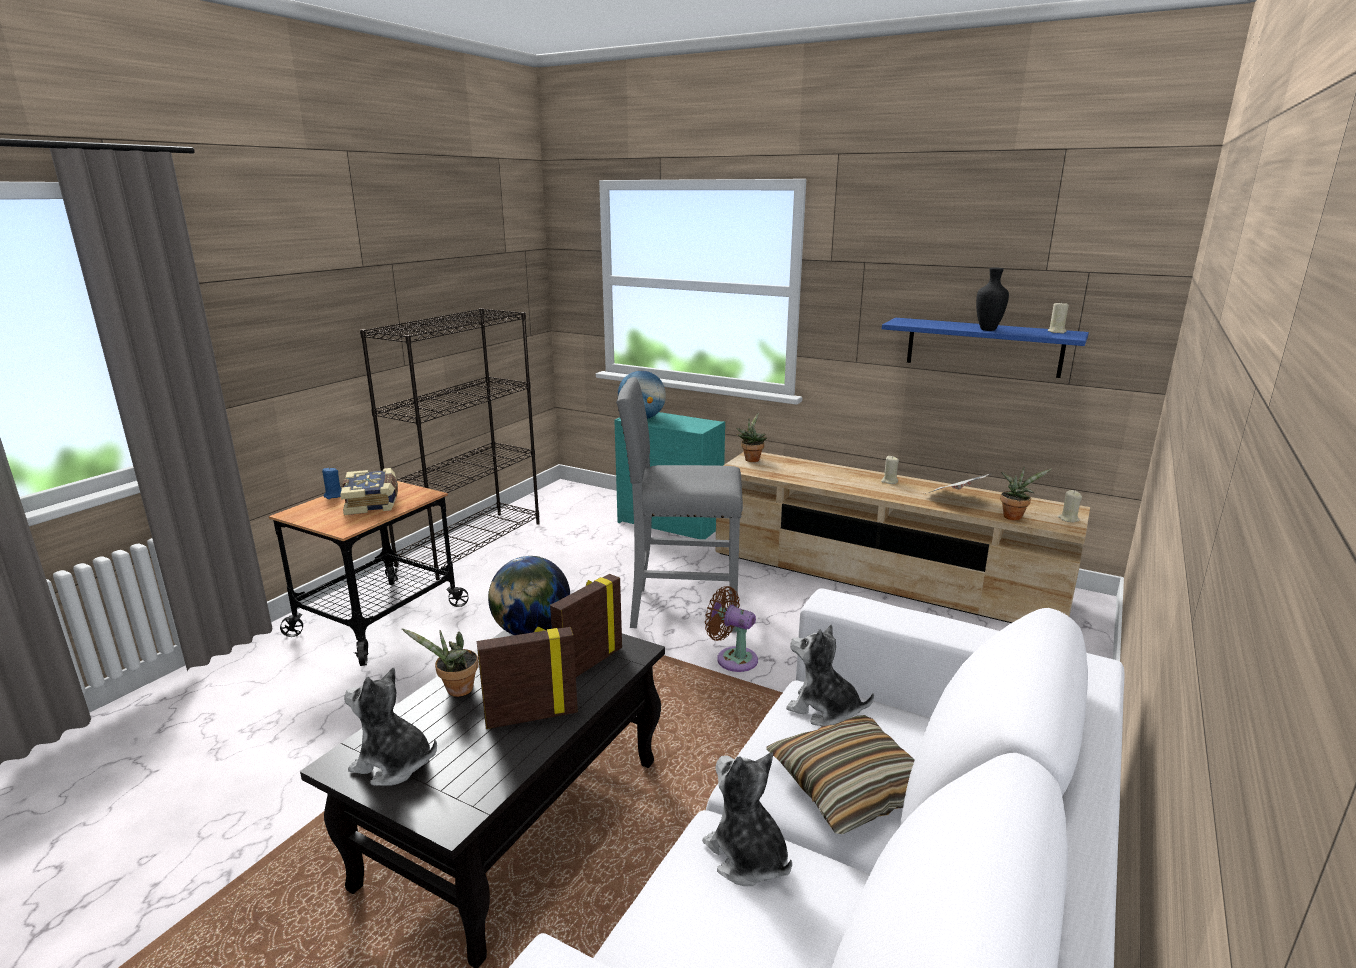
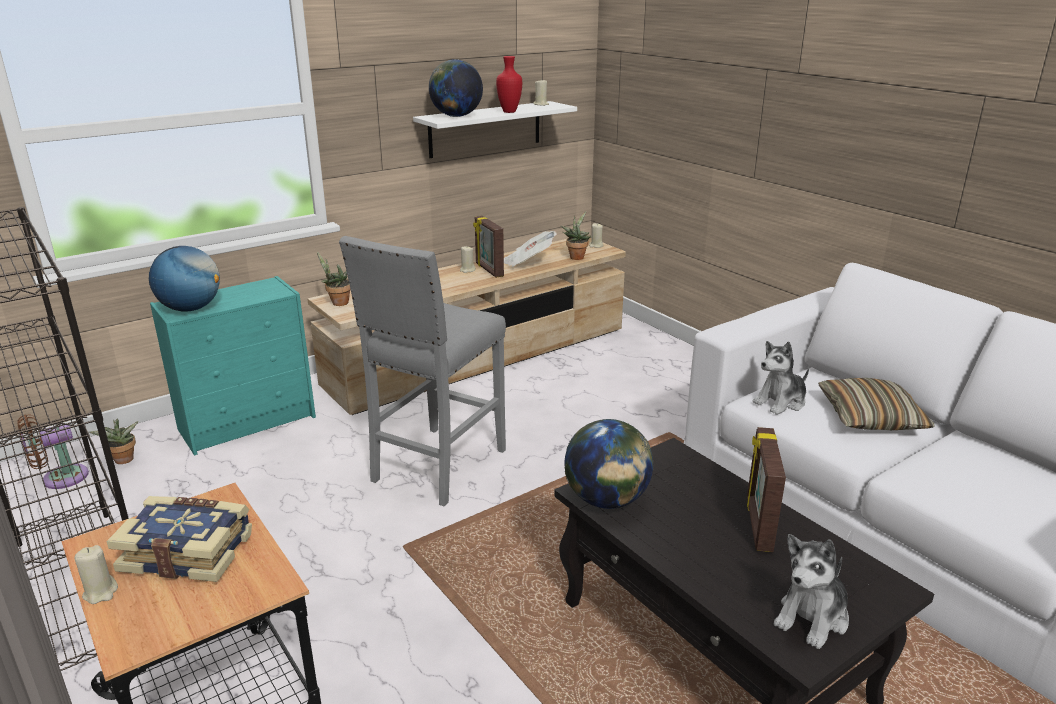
camera: 65 degrees left, 5 degrees up
(333, 495) = (101, 592): blue candle -> beige candle
(456, 691) = (697, 563): potted plant -> potted plant (123, 461)
(588, 663) = (683, 479): picture frame -> picture frame (488, 270)
(733, 658) = (545, 464): brown fan -> brown fan (60, 478)
(747, 857) = (931, 471): plush toy -> none
(924, 323) = (456, 116): none -> globe
(983, 347) = (485, 129): blue shelf -> white shelf
(988, 330) = (510, 112): black vase -> red vase

